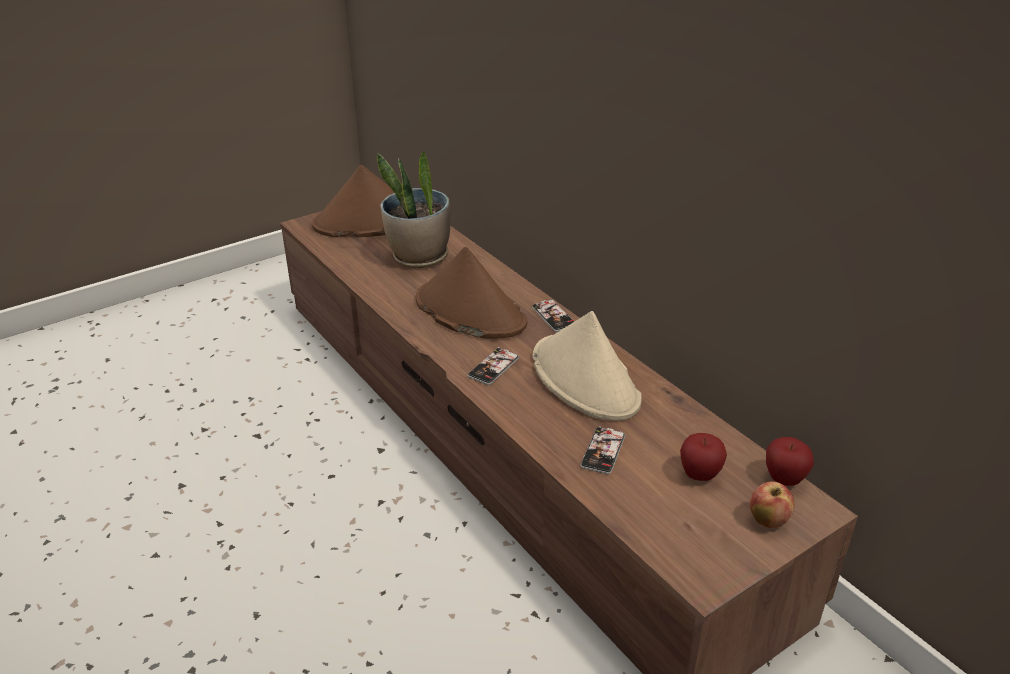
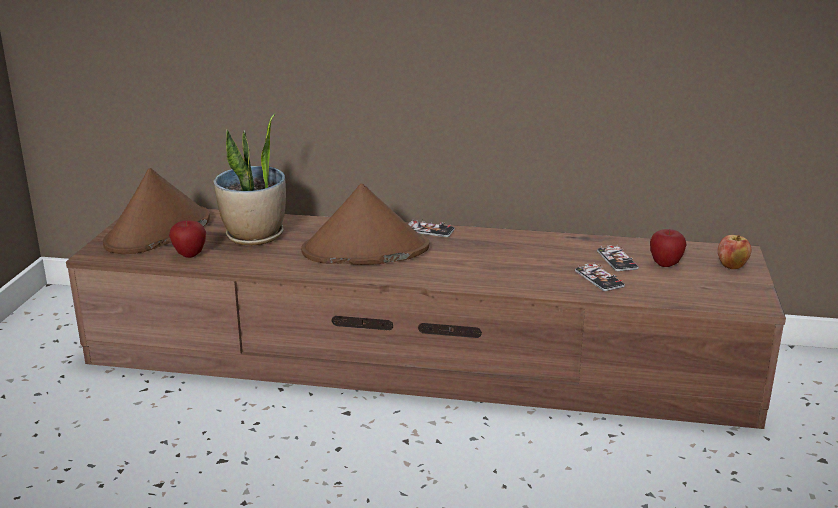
camera: 45 degrees left, 10 degrees down
(493, 367) = (448, 271): phone -> phone (617, 260)
(585, 379) = (517, 251): beige hat -> none
(784, 479) = (703, 247): apple -> apple (189, 255)

